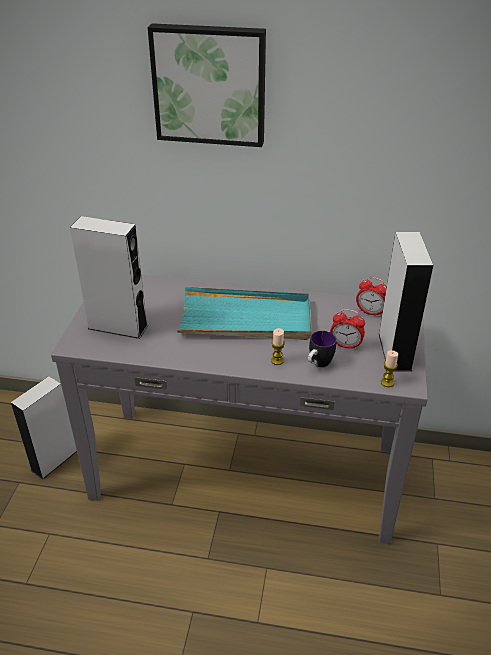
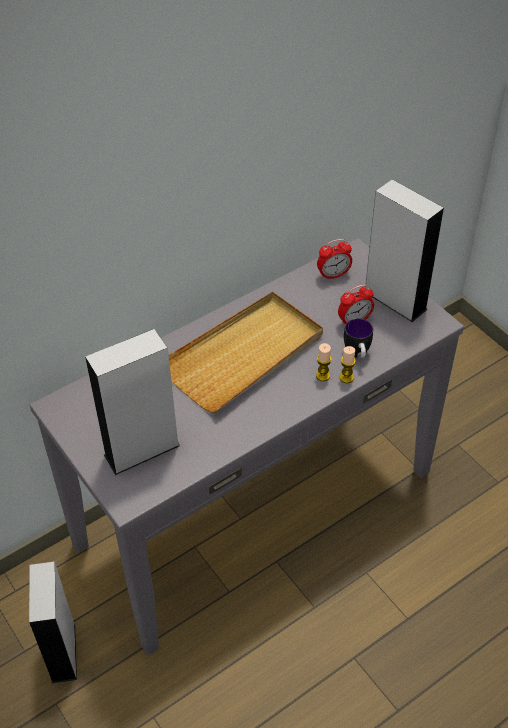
camera: 45 degrees left, 10 degrees up
(210, 85) = (131, 128): picture -> none
(246, 319) = (244, 355): turquoise tray -> beige tray
(387, 382) = (423, 332): candle -> candle (346, 378)

